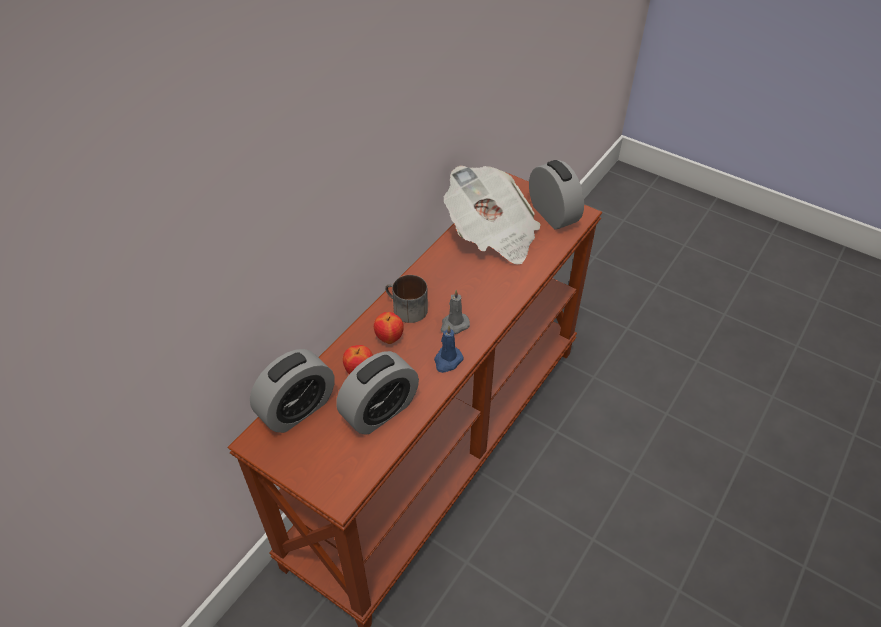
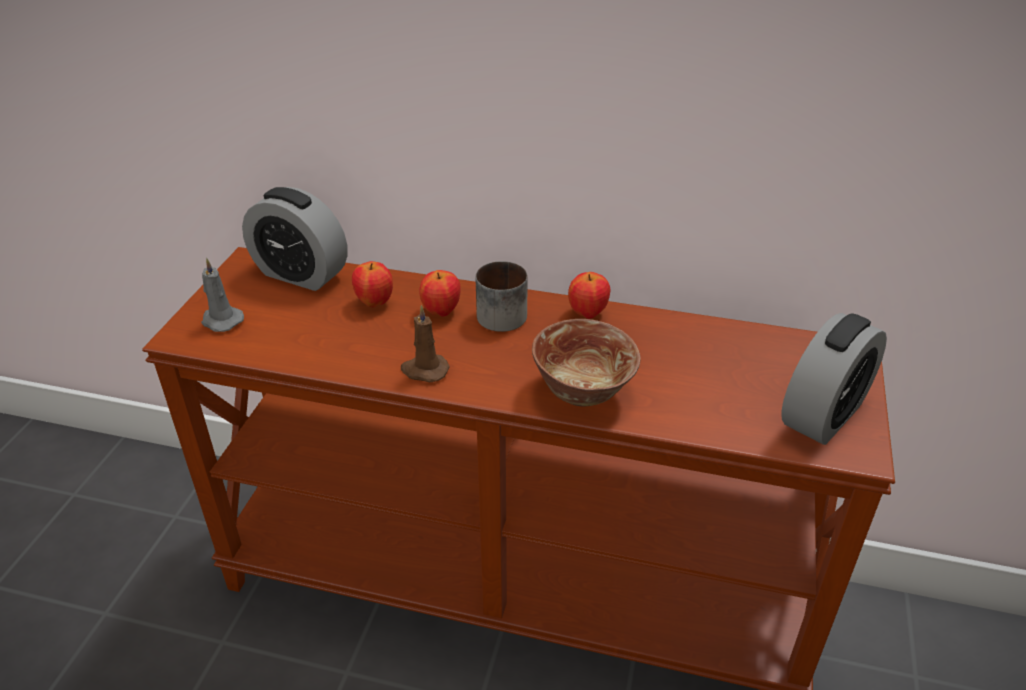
camera: 70 degrees right, 10 degrees down
(380, 411) = (316, 333): alarm clock -> none
(427, 270) = (587, 313): none -> apple
(447, 361) = (424, 370): blue candle -> brown candle
(454, 325) = (495, 361): grey candle -> grey candle (221, 320)
(492, 234) = (713, 356): newspaper -> none
(499, 295) = (582, 392): none -> bowl

